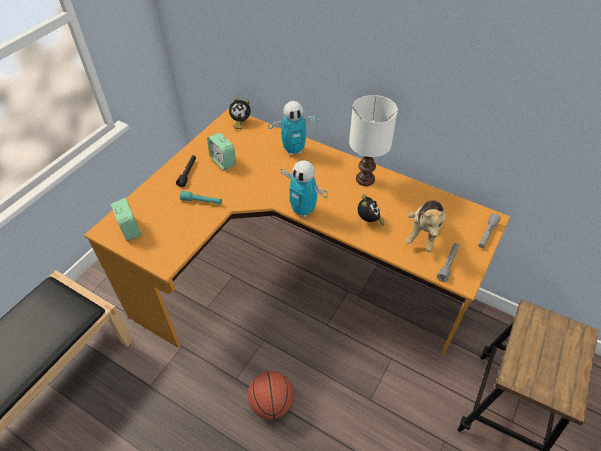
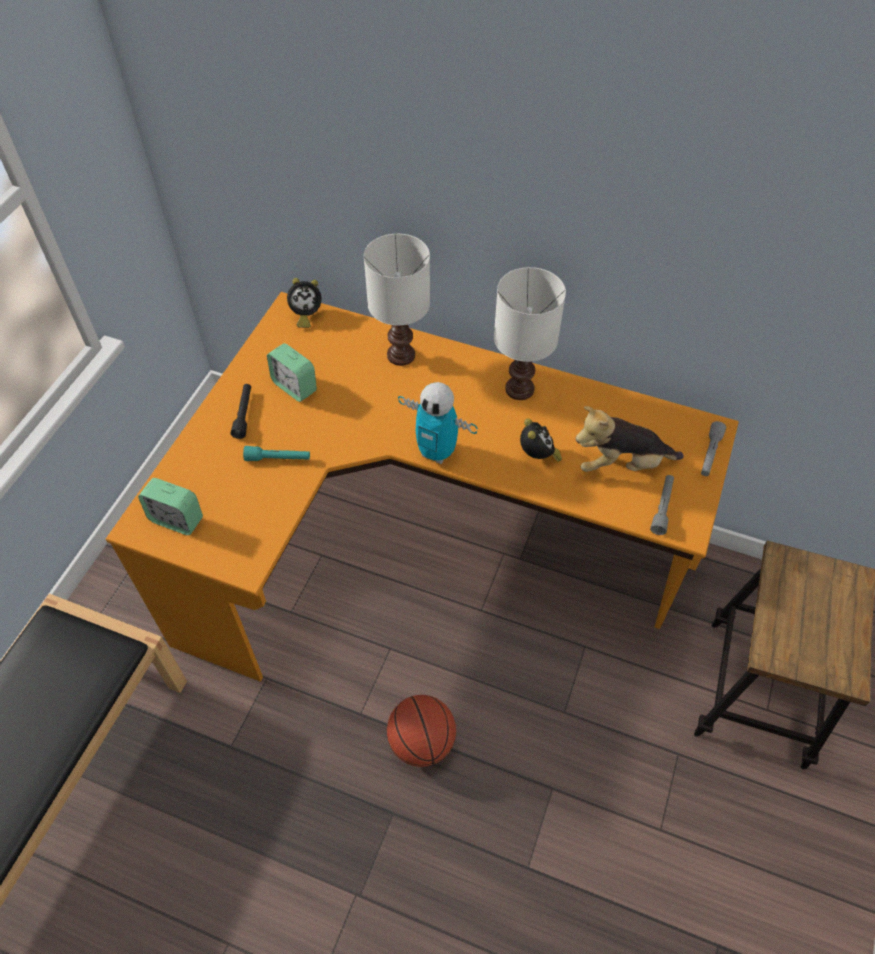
camera: 10 degrees left, 5 degrees up
(130, 229) = (177, 519): alarm clock -> alarm clock turned 150 degrees clockwise
(294, 150) = (401, 354): toy robot -> white table lamp
(424, 233) = (621, 464): plush toy -> plush toy turned 75 degrees clockwise

